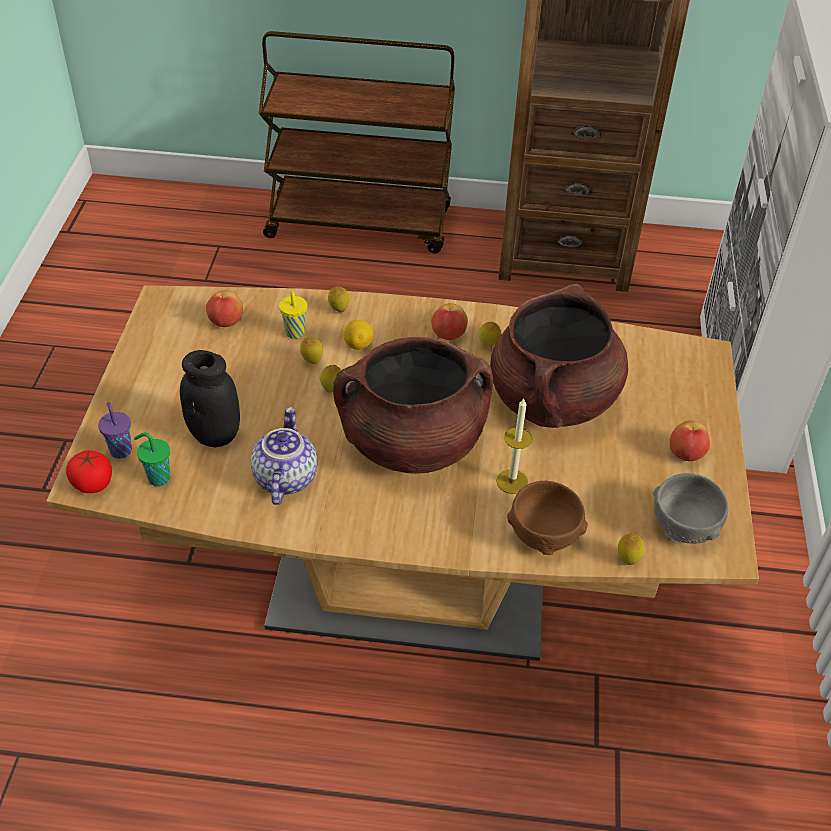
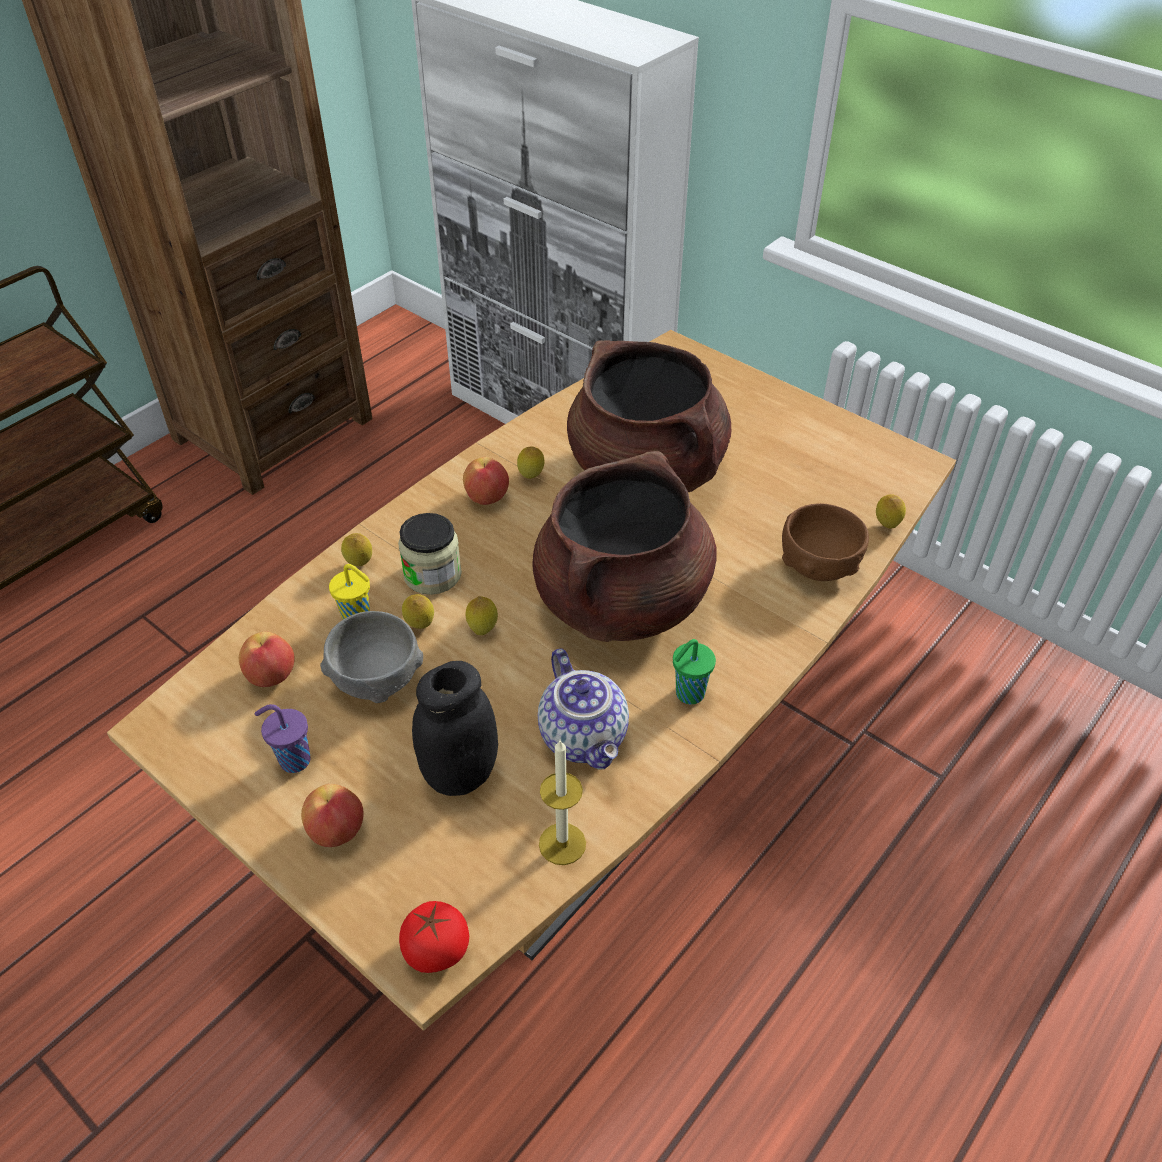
camera: 55 degrees left, 0 degrees up
(120, 450) = (400, 890): purple cup -> purple cup (293, 760)
(158, 478) = (485, 868): green cup -> green cup (688, 694)
(284, 478) = (585, 737): teapot -> teapot turned 150 degrees counterclockwise
(358, 345) = (432, 575): lemon -> jar
(512, 481) = (733, 553): candle -> candle (562, 844)
(684, 527) = (870, 471): grey bowl -> grey bowl (376, 679)
(686, 454) = (785, 425): apple -> apple (337, 831)

